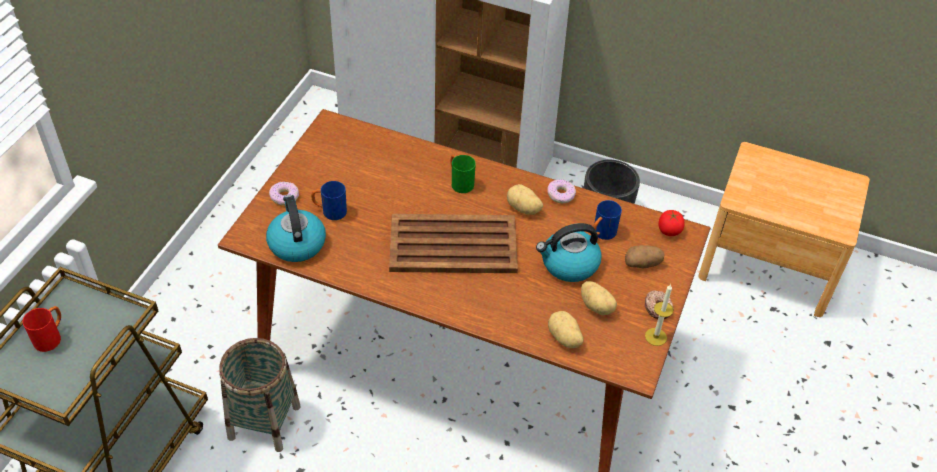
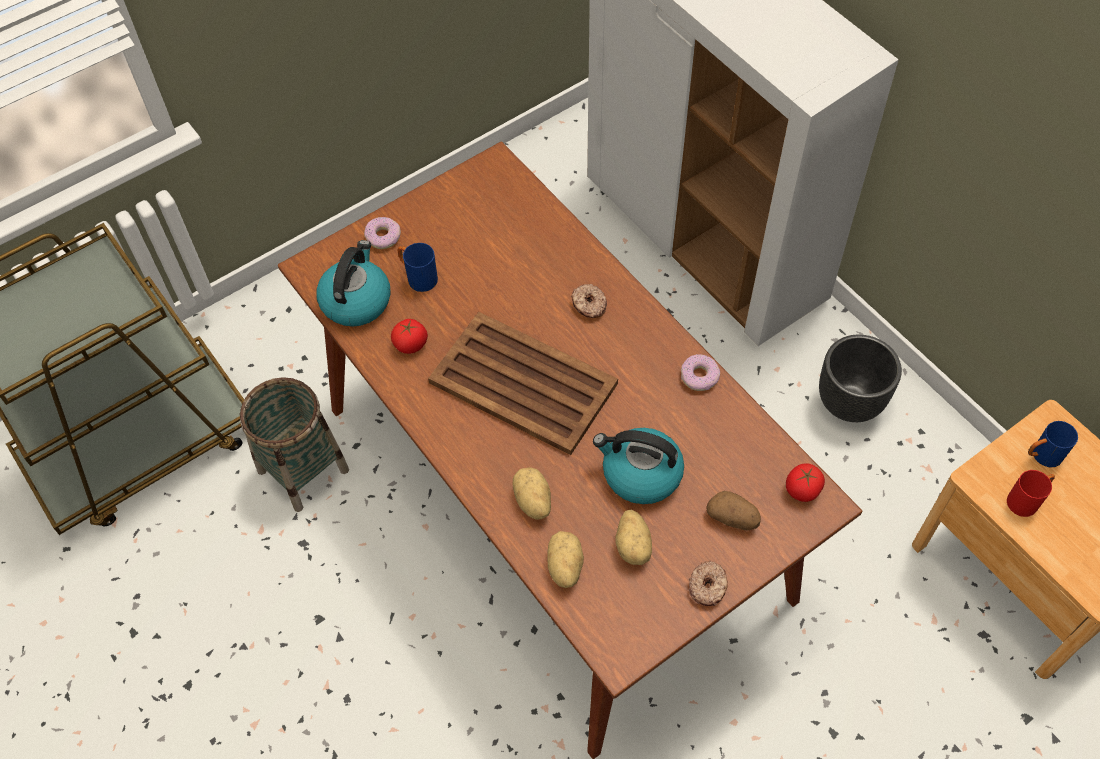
camera: 35 degrees right, 10 degrees up
(51, 337) = (52, 298): red mug -> red mug (1026, 500)
(357, 254) = (410, 344): none -> tomato
(459, 182) = (589, 305): green mug -> donut
(523, 209) = (639, 374): potato -> potato (532, 502)
(601, 234) = (711, 453): blue mug -> blue mug (1041, 456)
(655, 337) = (676, 623): candle -> none

